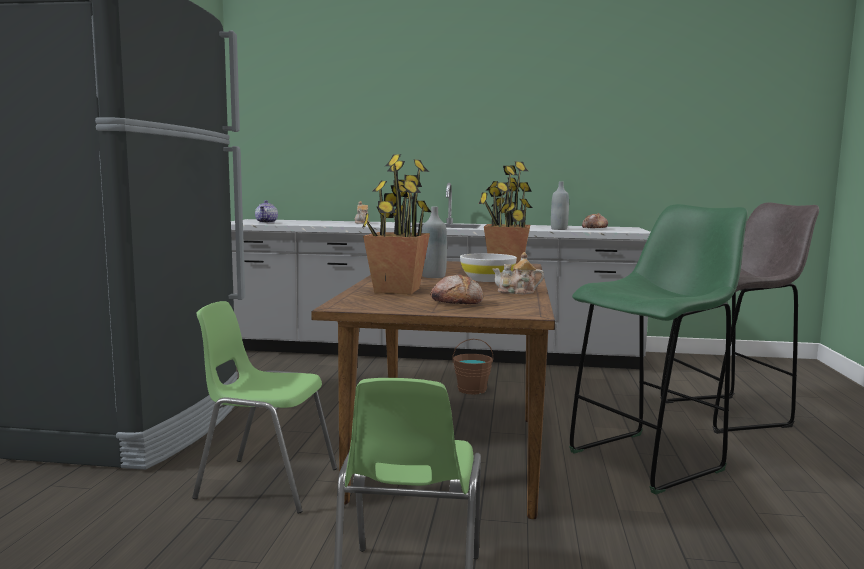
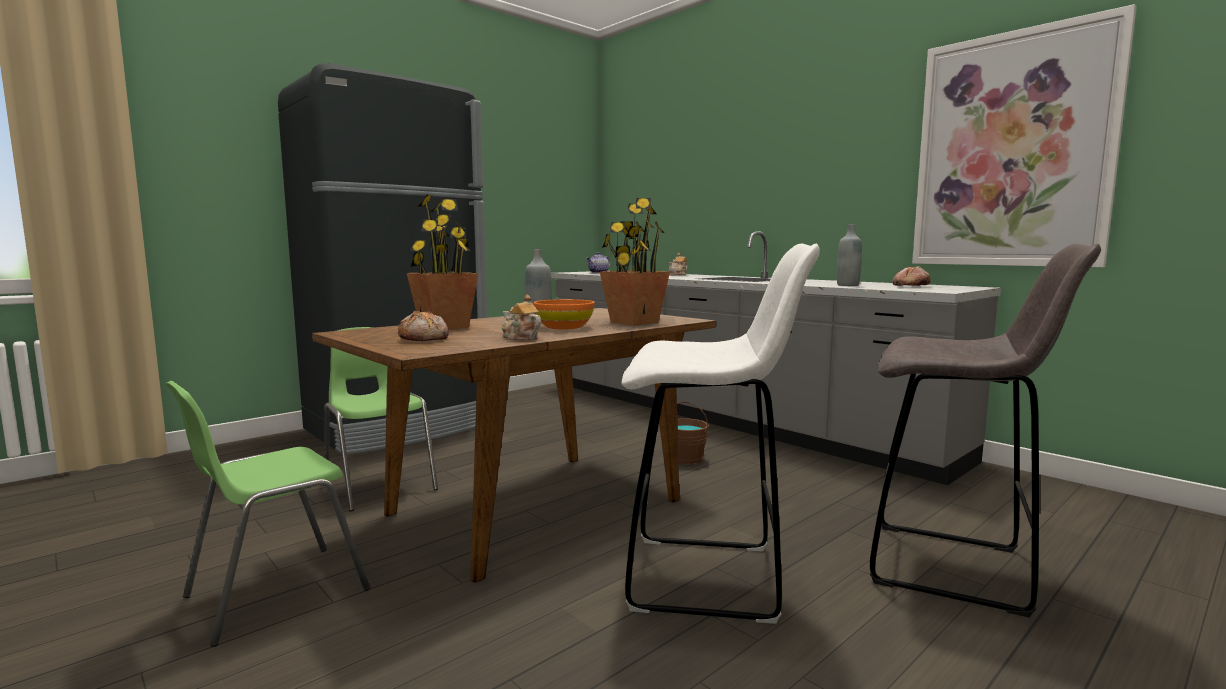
camera: 40 degrees right, 0 degrees up
(487, 280) = (564, 327): white bowl -> orange bowl
(642, 132) = (1011, 151): none -> picture
(649, 460) = (709, 578): green stool -> white stool

